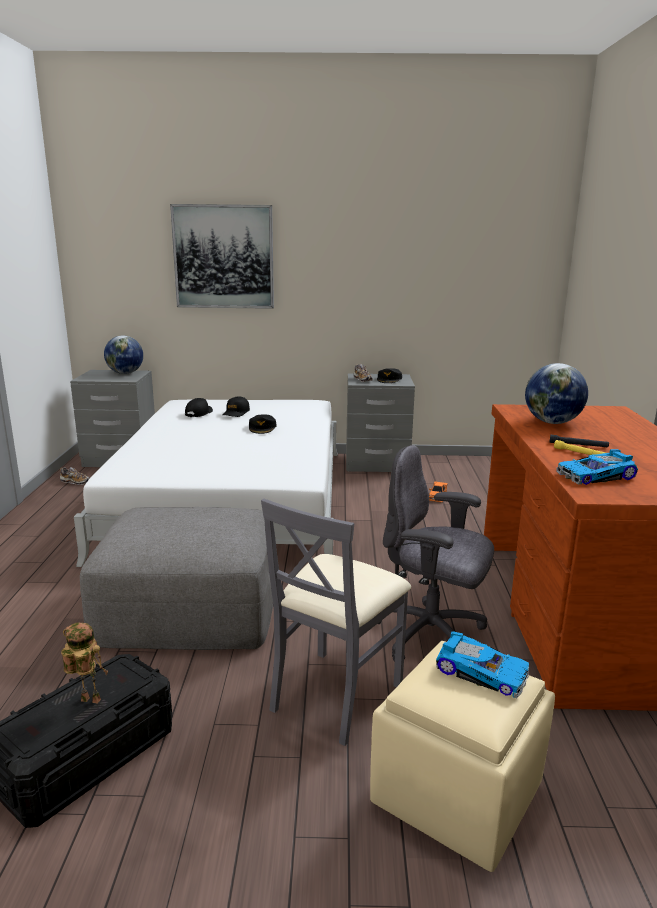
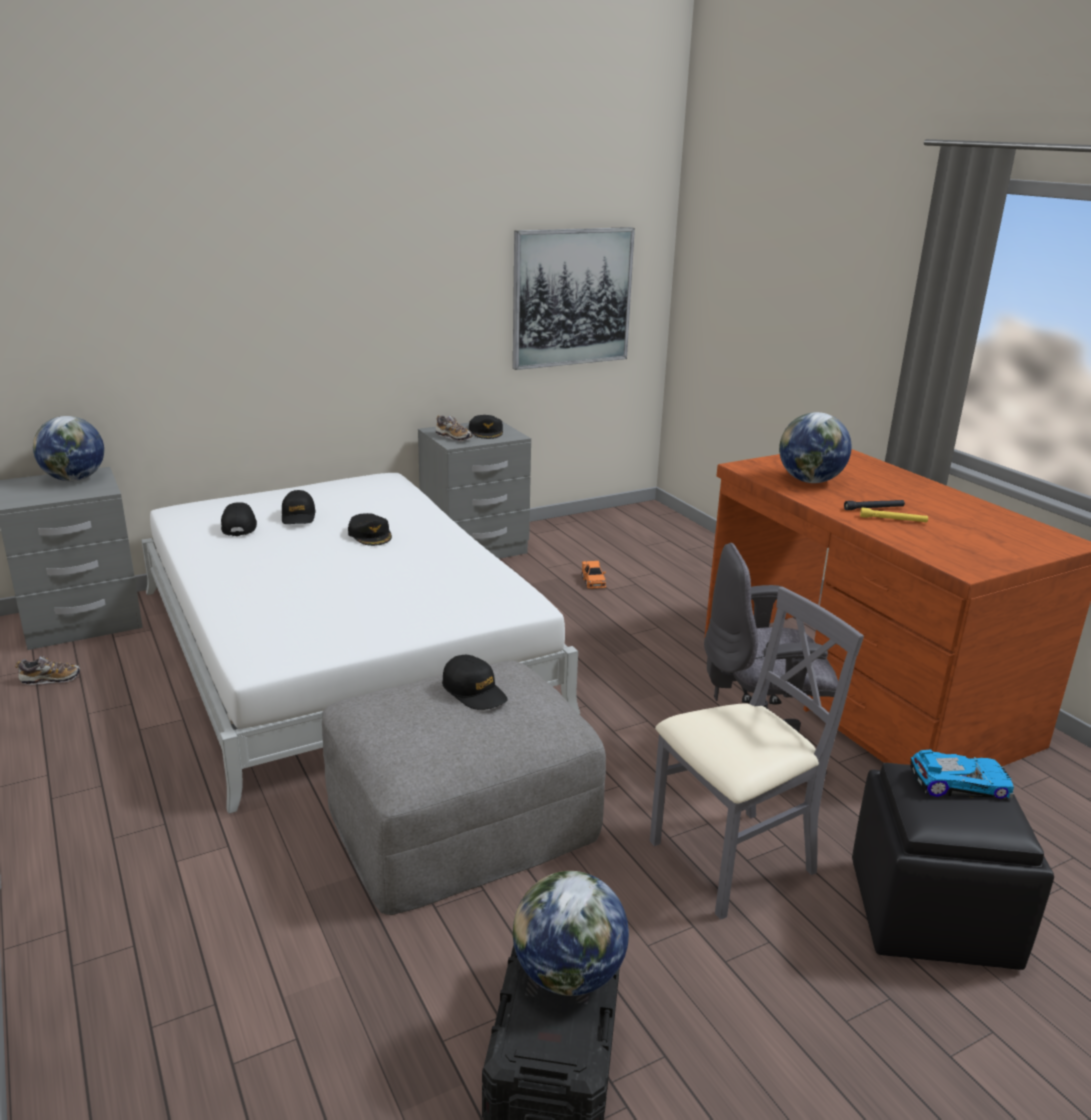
camera: 30 degrees left, 5 degrees up
(88, 701) = (568, 975): toy robot -> globe
(202, 517) = (474, 692): none -> black cap
(223, 257) = (220, 271): picture -> picture (572, 297)
(335, 694) = (732, 860): grey chair -> grey chair turned 120 degrees counterclockwise
(456, 792) = (929, 912): beige ottoman -> black ottoman
(596, 476) = (940, 546): toy car -> none

